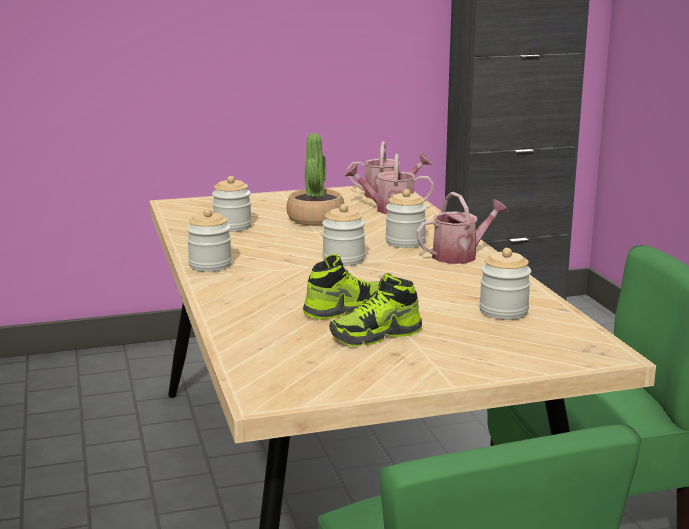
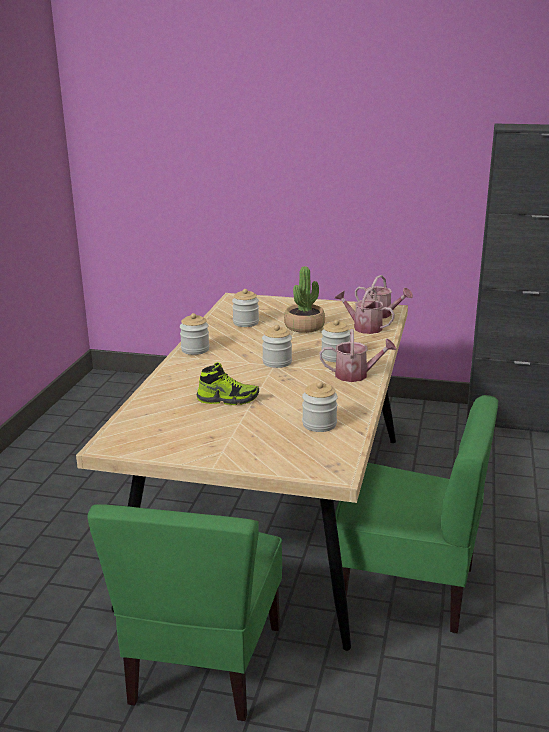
camera: 30 degrees right, 5 degrees up
(376, 335) = (218, 422): shoe -> none

